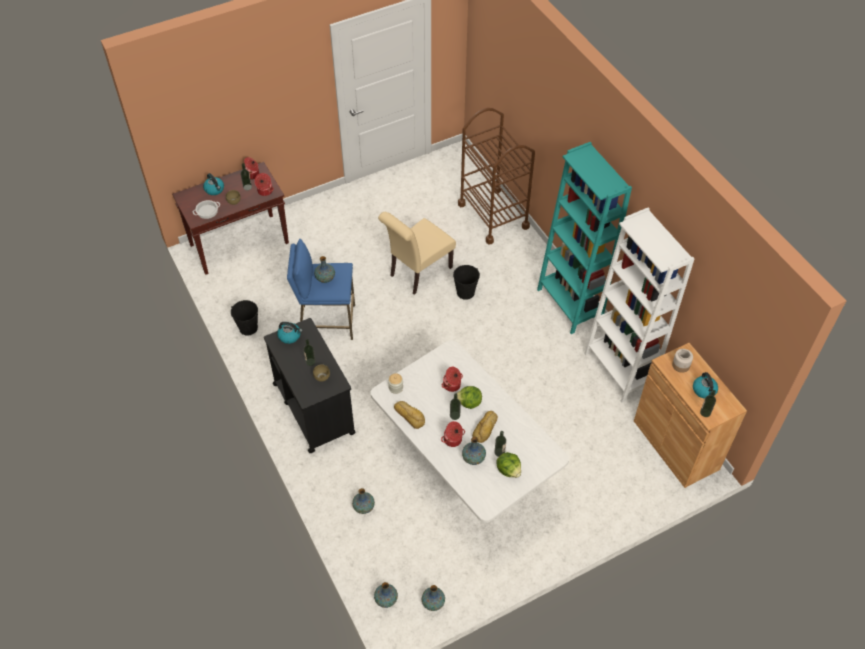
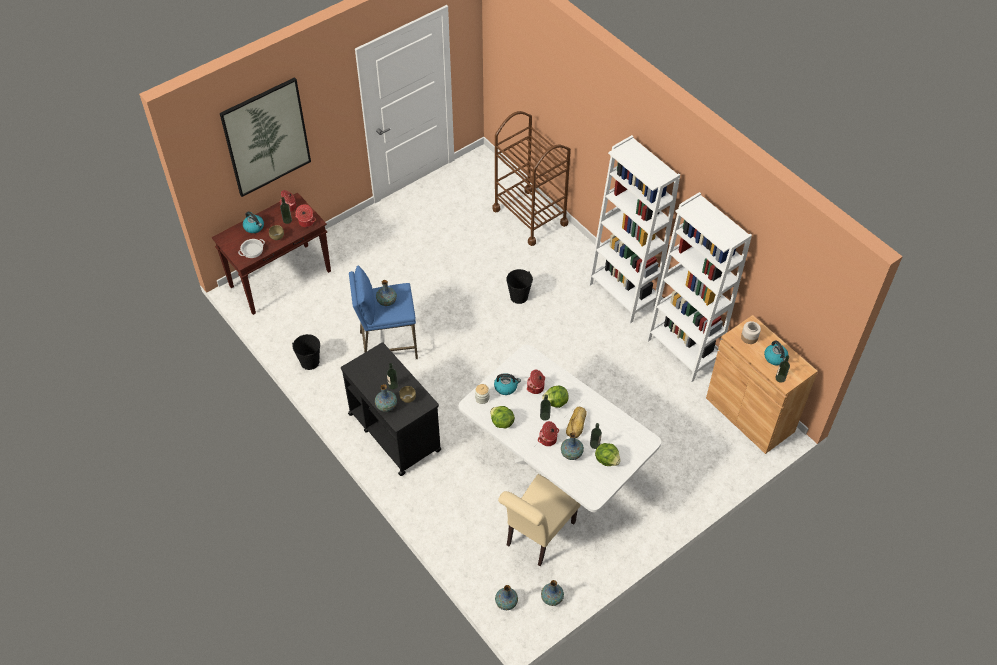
camera: 10 degrees left, 0 degrees up
(232, 102) = (266, 137): none -> picture
(290, 336) = (366, 363): kettle -> kettle (506, 387)
(364, 507) = (465, 519): vase -> vase (386, 406)
(409, 415) = (501, 422): bread -> lettuce
(417, 273) = (467, 284): beige chair -> beige chair (537, 536)
(569, 304) = (622, 295): turquoise bookcase -> white bookcase

